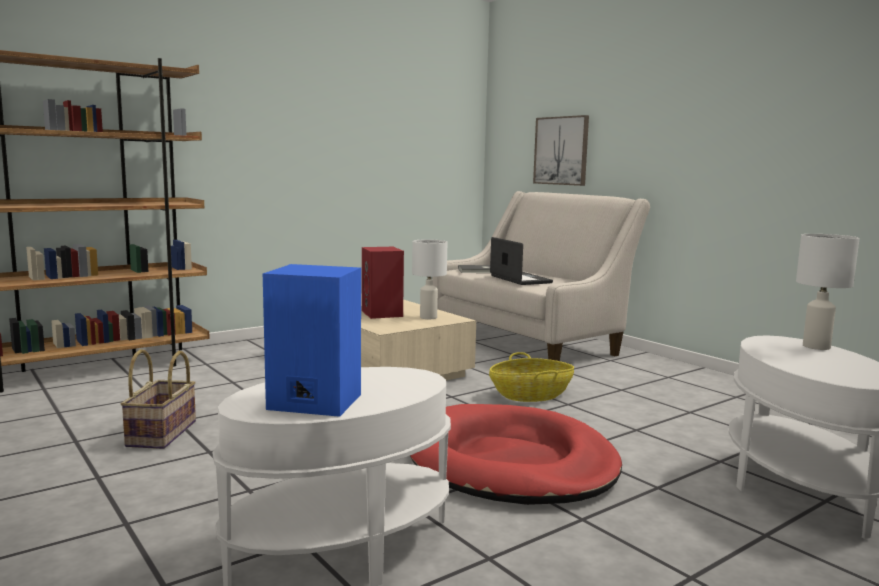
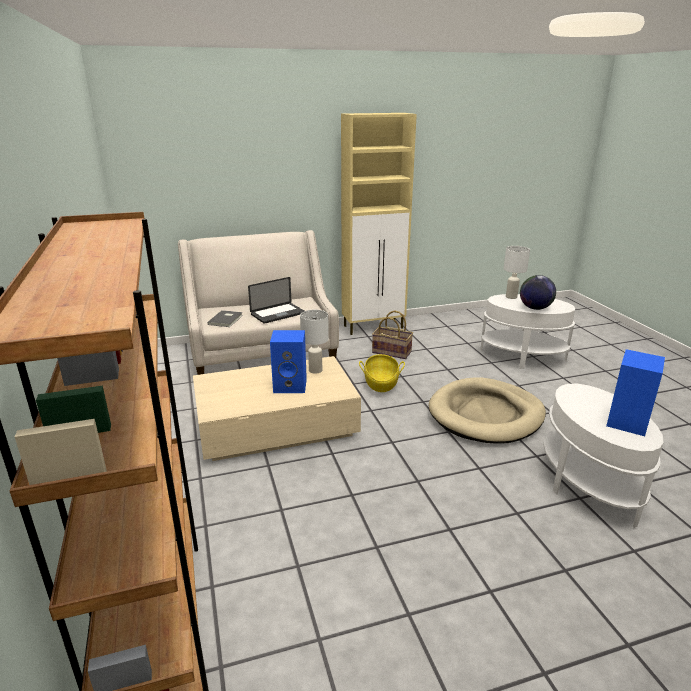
camera: 70 degrees left, 15 degrees up
(163, 434) = (406, 555): basket -> basket (392, 352)
(383, 314) = (291, 385): red speaker -> blue speaker
(510, 462) = (486, 414): red dog bed -> beige dog bed
(520, 279) = (277, 314): laptop -> laptop turned 150 degrees clockwise
(561, 150) = (217, 199): picture -> none
(708, 377) = (374, 327): none -> beige cabinet
(787, 360) = (535, 308): none -> globe

